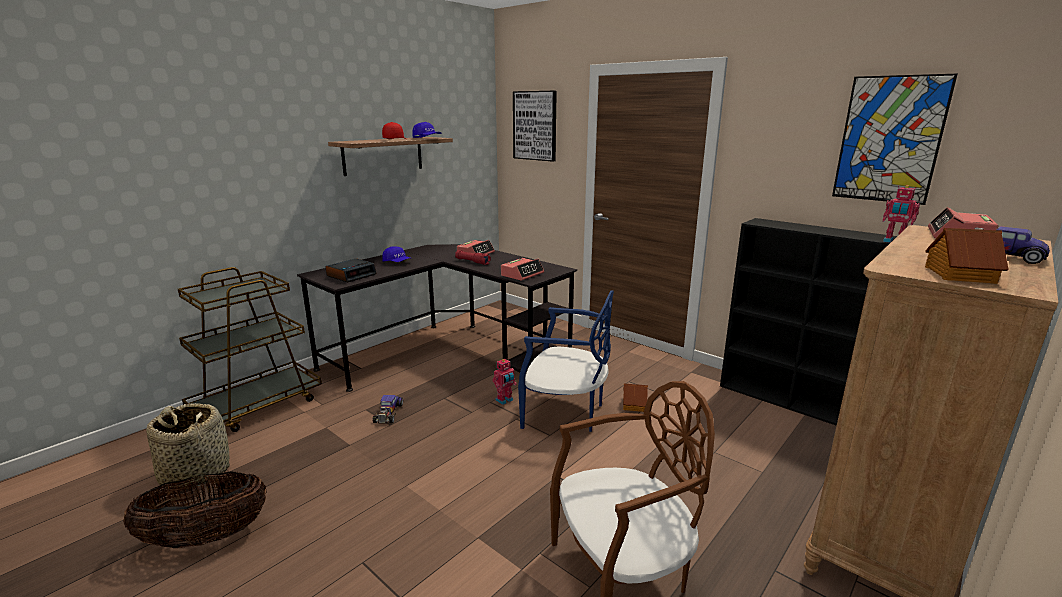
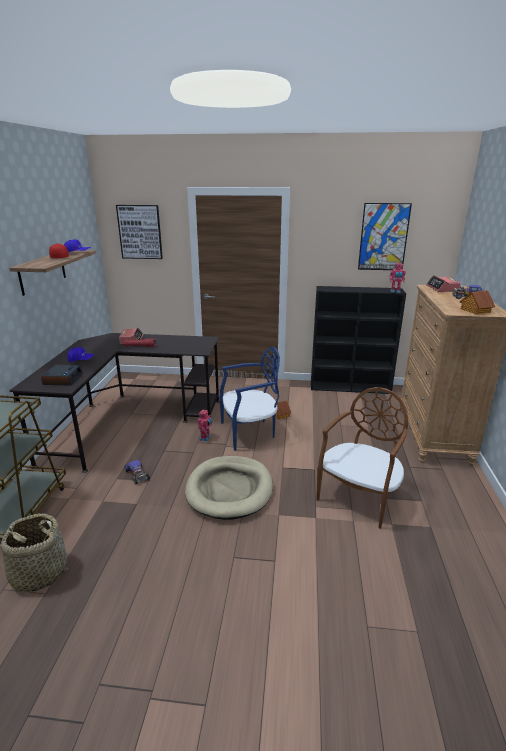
camera: 35 degrees left, 5 degrees up
(206, 537) = (113, 599): basket -> none
(458, 474) = (229, 489): none -> beige dog bed
(522, 274) = (190, 348): alarm clock -> none

